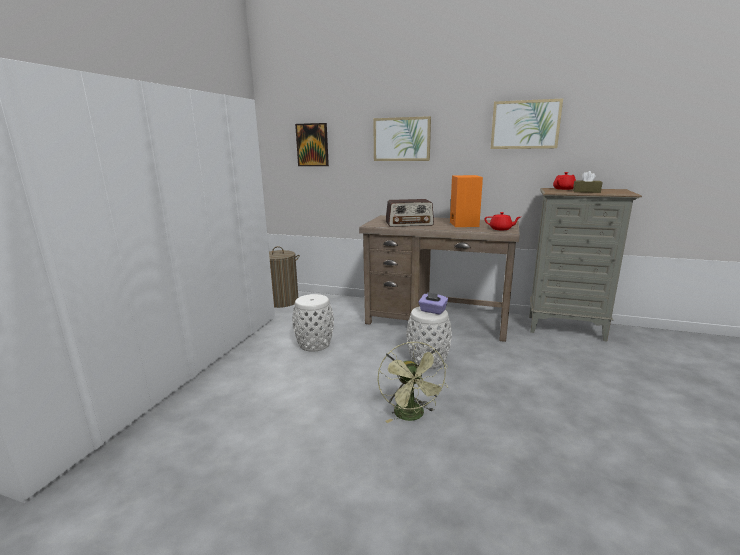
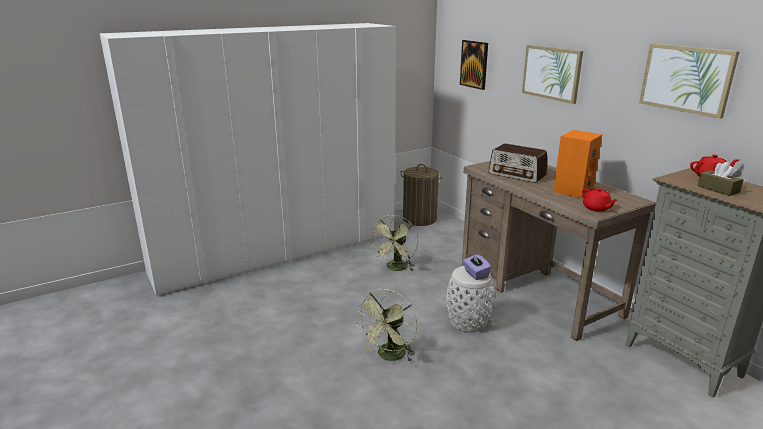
camera: 40 degrees right, 5 degrees up
(314, 344) = (396, 268): white stool -> green fan

